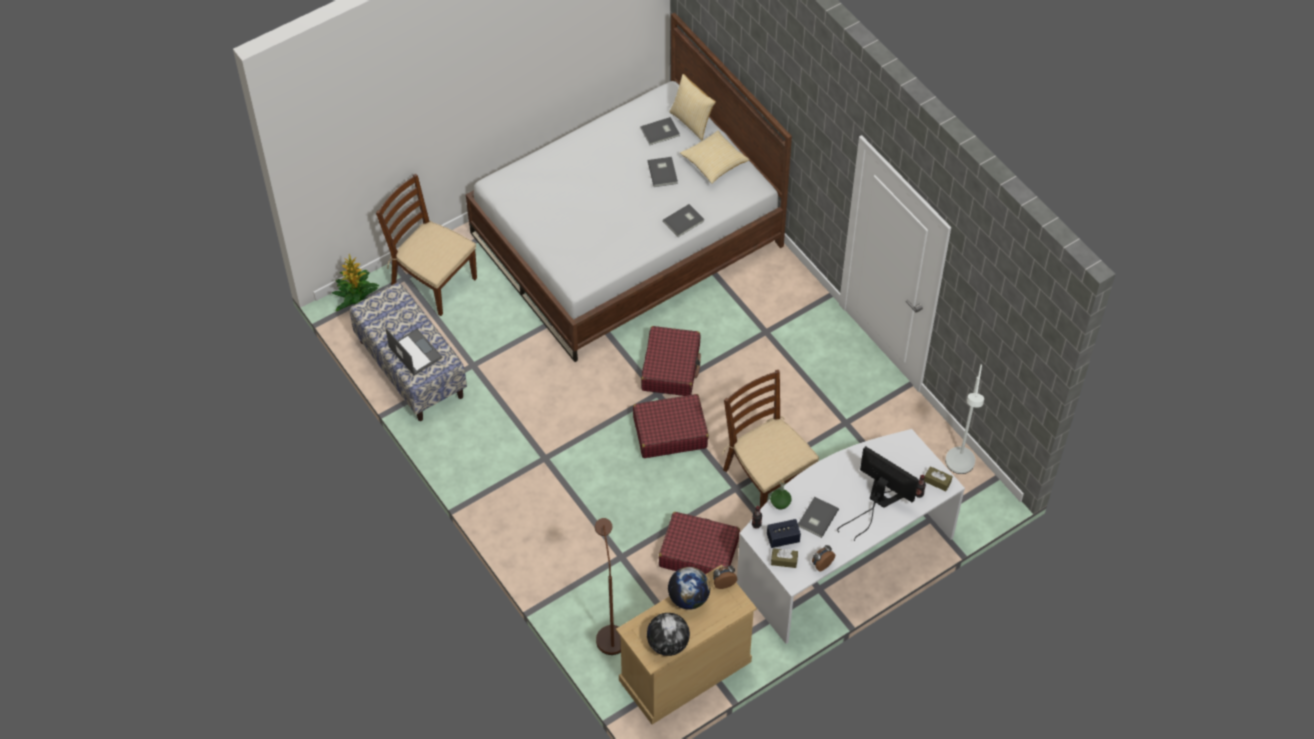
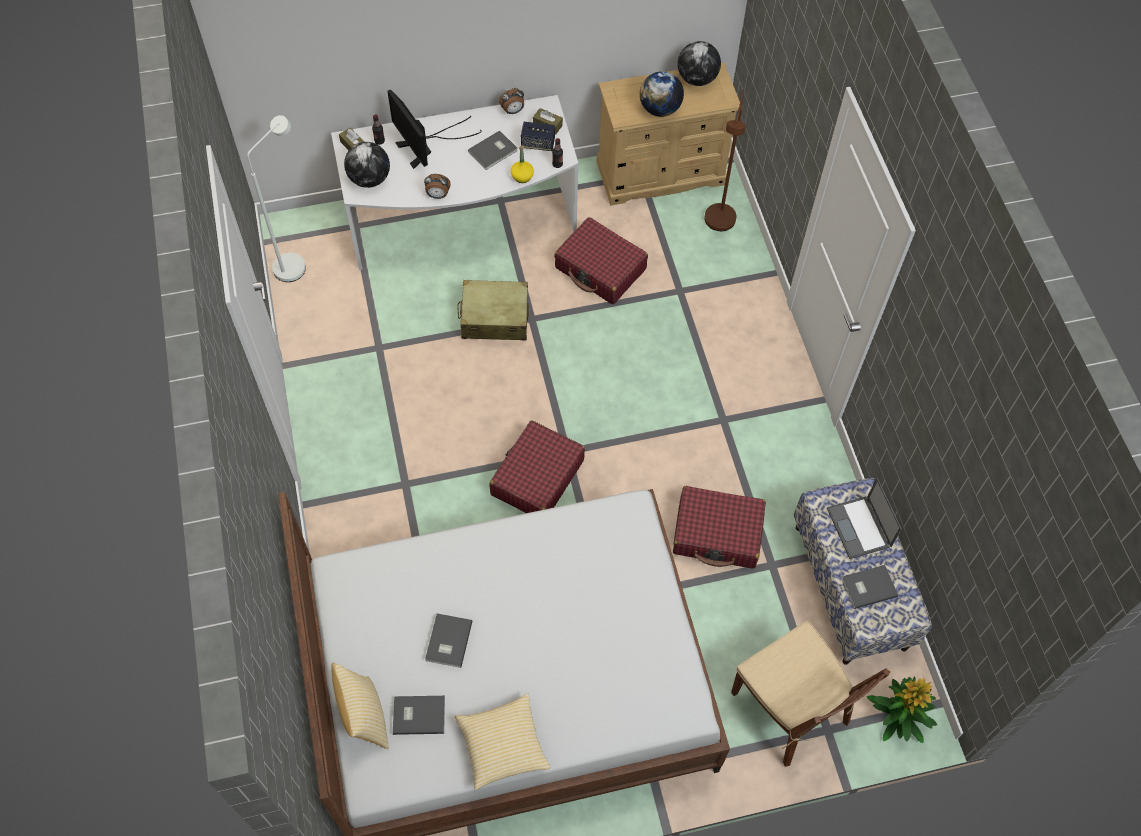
camera: 160 degrees left, 5 degrees up
(669, 432) = (573, 401): red suitcase -> red suitcase (717, 533)
(684, 221) = (457, 551): grey book -> grey book (867, 586)
(714, 163) = (370, 631): pillow -> pillow (502, 746)
(723, 582) = (619, 111): alarm clock -> alarm clock (438, 195)
(766, 478) = (494, 318): brown chair -> beige suitcase
(780, 502) = (522, 176): green bottle -> yellow bottle
(904, 456) = (369, 179): none -> globe

